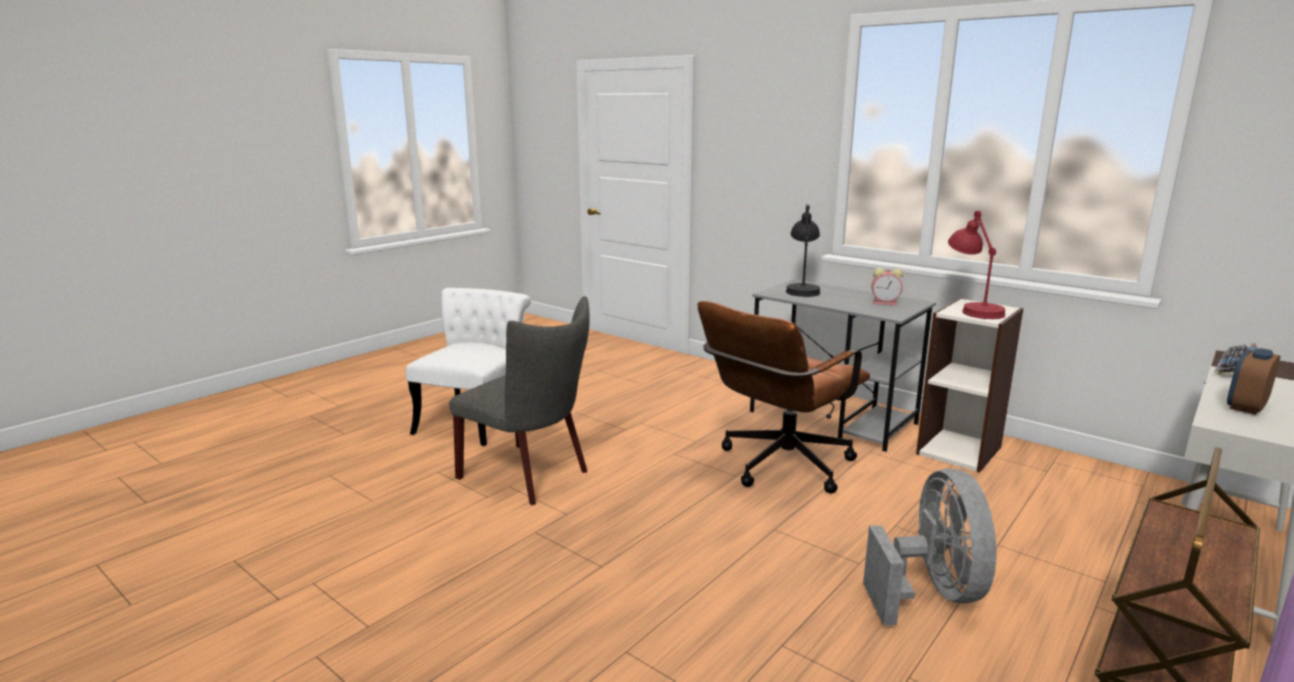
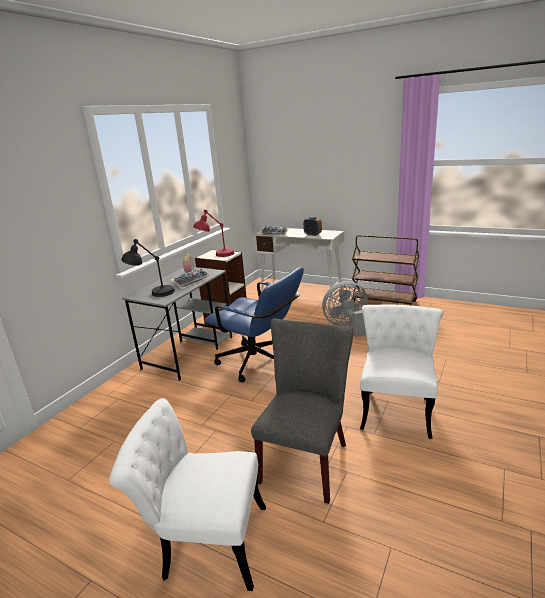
camera: 100 degrees left, 5 degrees up
(579, 570) = (397, 407): none -> white chair
(778, 468) = (260, 363): brown office chair -> blue office chair
(846, 303) = (191, 281): none -> keyboard

